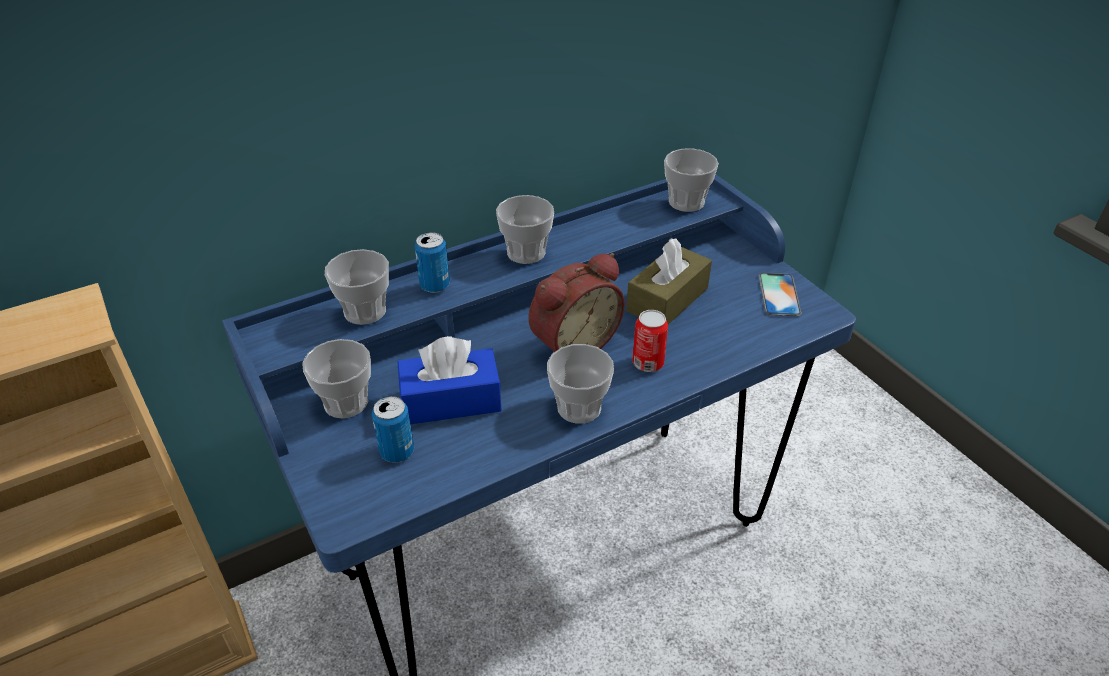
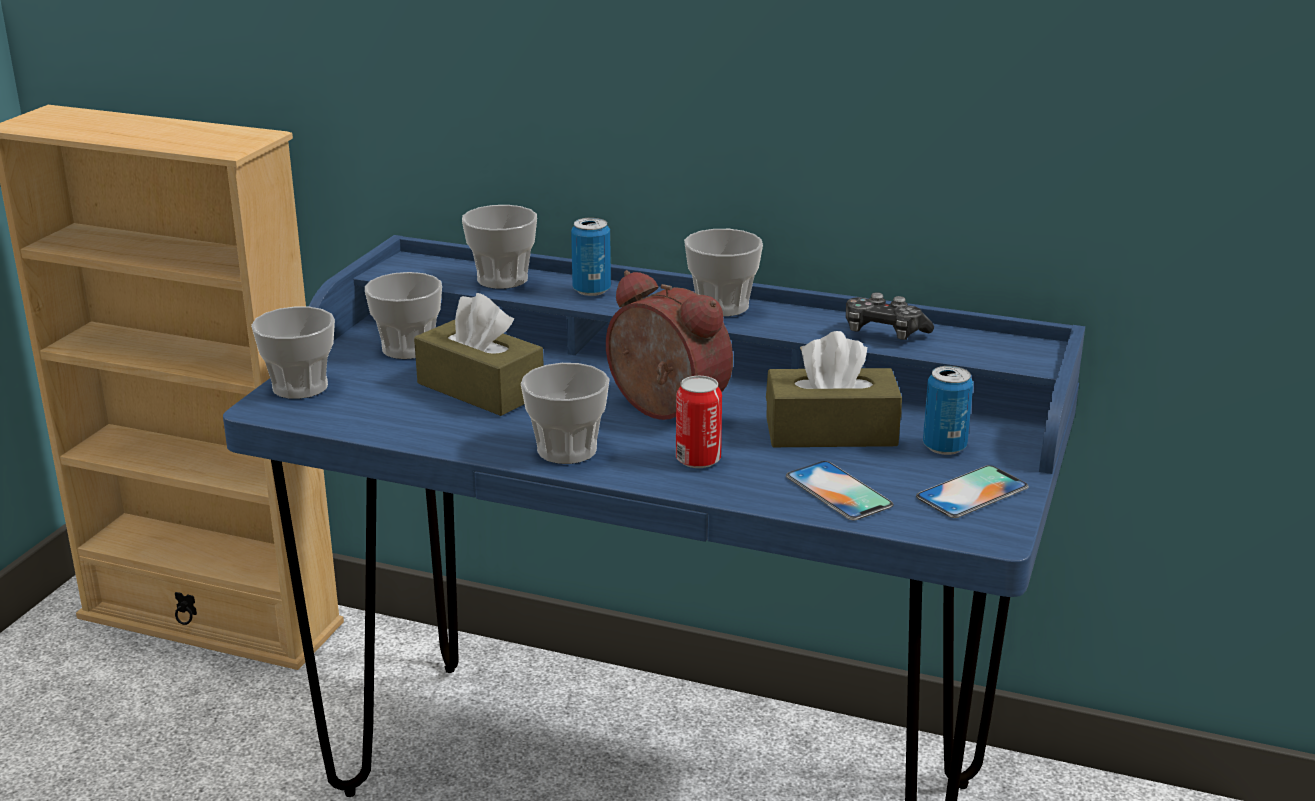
camera: 50 degrees right, 15 degrees down
(397, 452) = (378, 394): can -> can (944, 447)
(451, 401) = (480, 389): blue tissue box -> brown tissue box
(572, 343) = (663, 410): alarm clock -> alarm clock turned 150 degrees counterclockwise
(630, 222) = (884, 332): none -> game controller
(686, 202) = (990, 346): cup -> cup (300, 387)
(735, 335) = (838, 491): none -> phone

